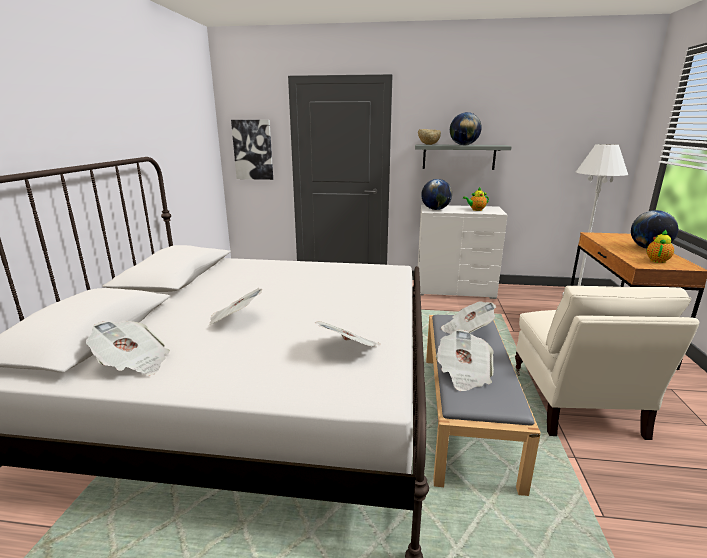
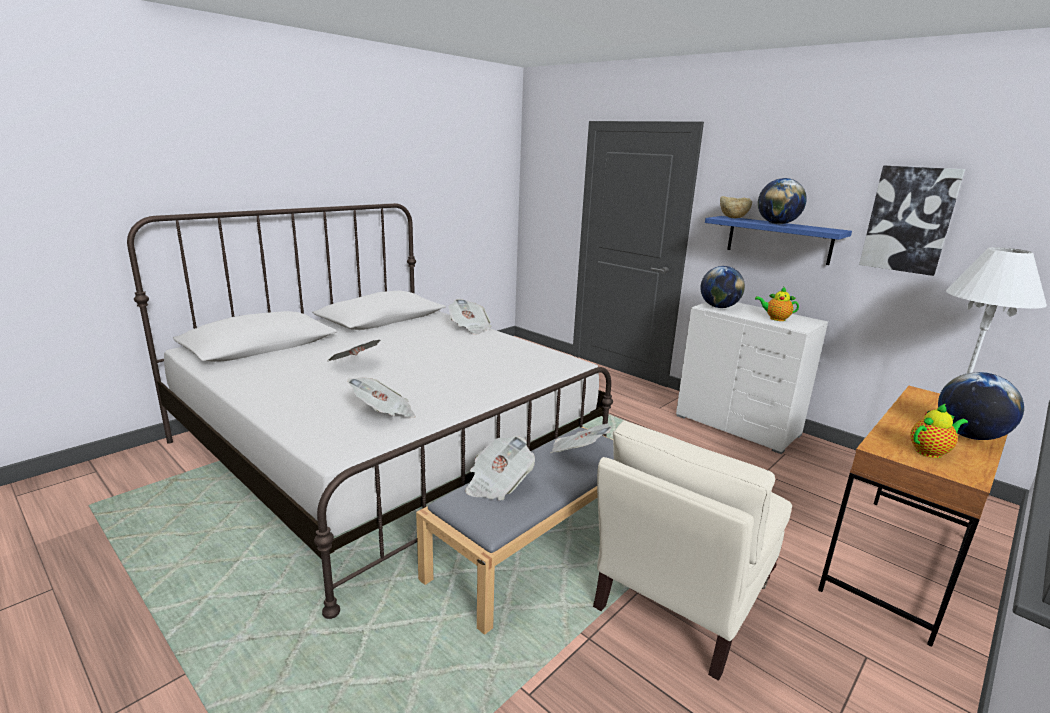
camera: 35 degrees right, 0 degrees up
(133, 363) = (250, 371): newspaper -> newspaper (470, 328)
(253, 150) = (547, 203): picture -> picture (909, 219)
(459, 157) = (778, 240): grey shelf -> blue shelf

